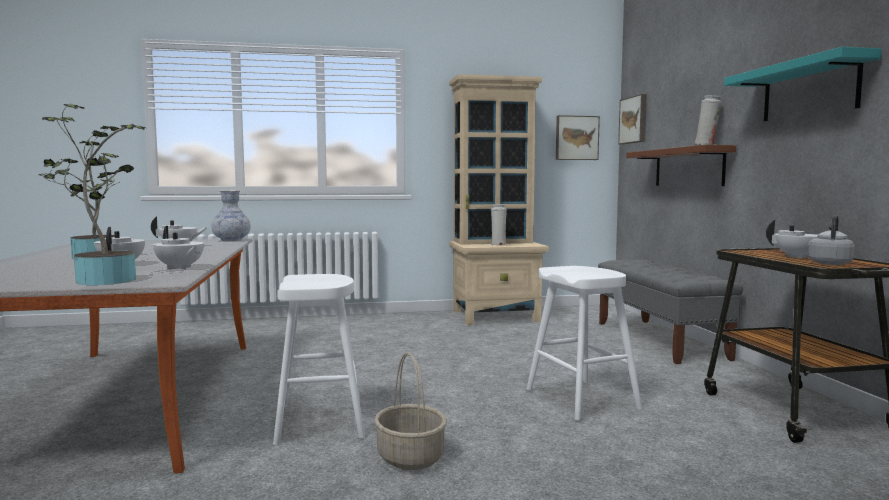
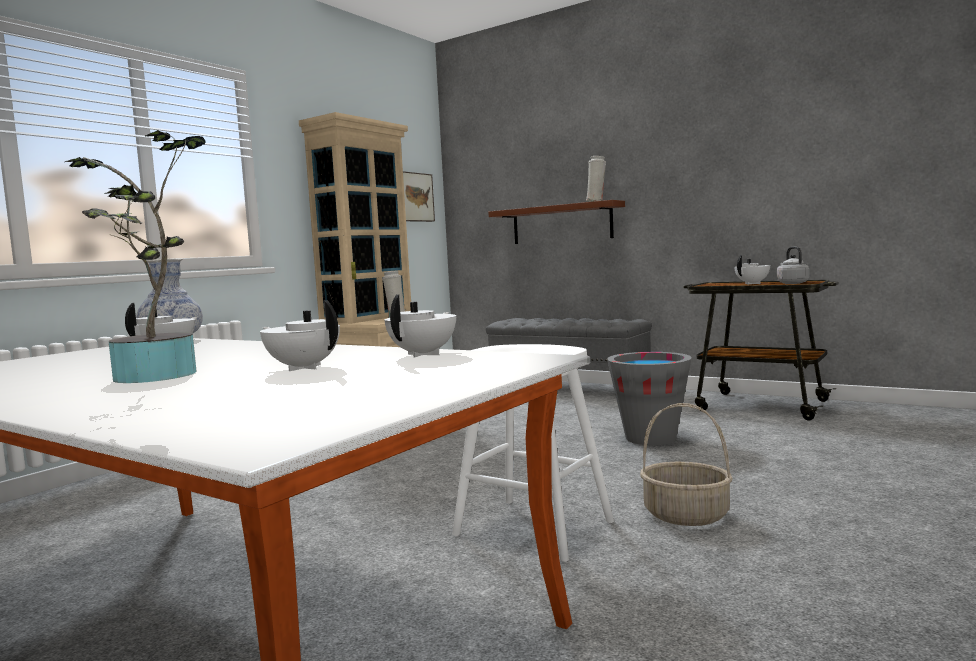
camera: 45 degrees left, 0 degrees up
(106, 279) = (459, 371): potted plant -> none
(179, 268) = (424, 354): white teapot -> white teapot turned 60 degrees counterclockwise
(581, 399) = (650, 438): white stool -> grey bucket
(634, 120) = (470, 179): picture -> none
(809, 90) = (705, 154): turquoise shelf -> none

